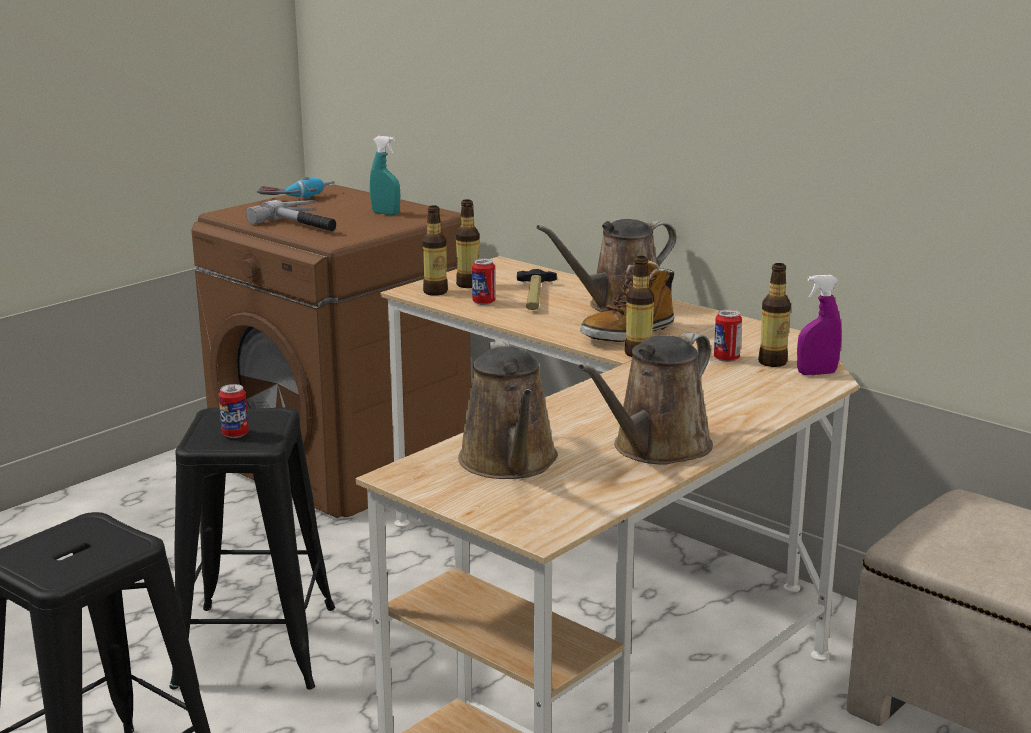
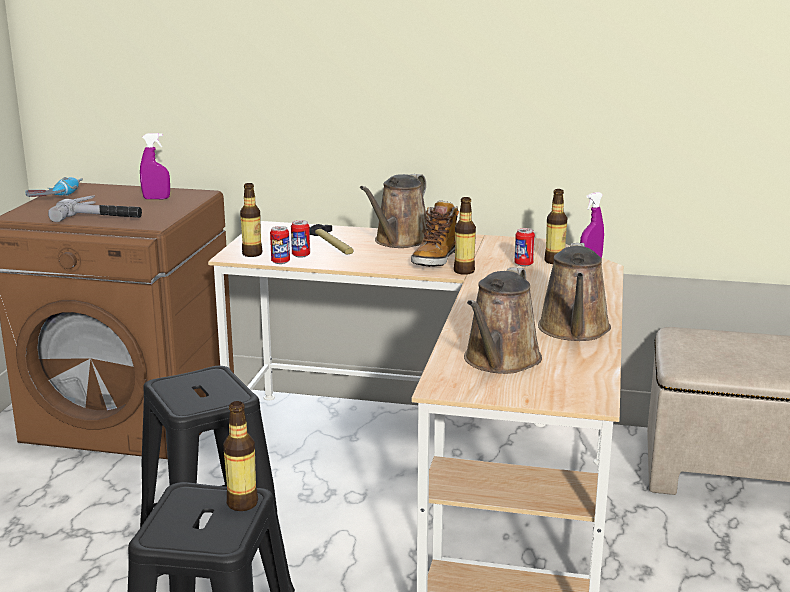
camera: 30 degrees left, 0 degrees up
(235, 434) = (204, 395): can -> can (280, 262)
(385, 213) = (156, 198): turquoise spray bottle -> purple spray bottle
(468, 284) = (268, 244): bottle -> bottle (242, 503)
(510, 463) = (500, 361): brown watering can -> brown watering can turned 60 degrees clockwise

